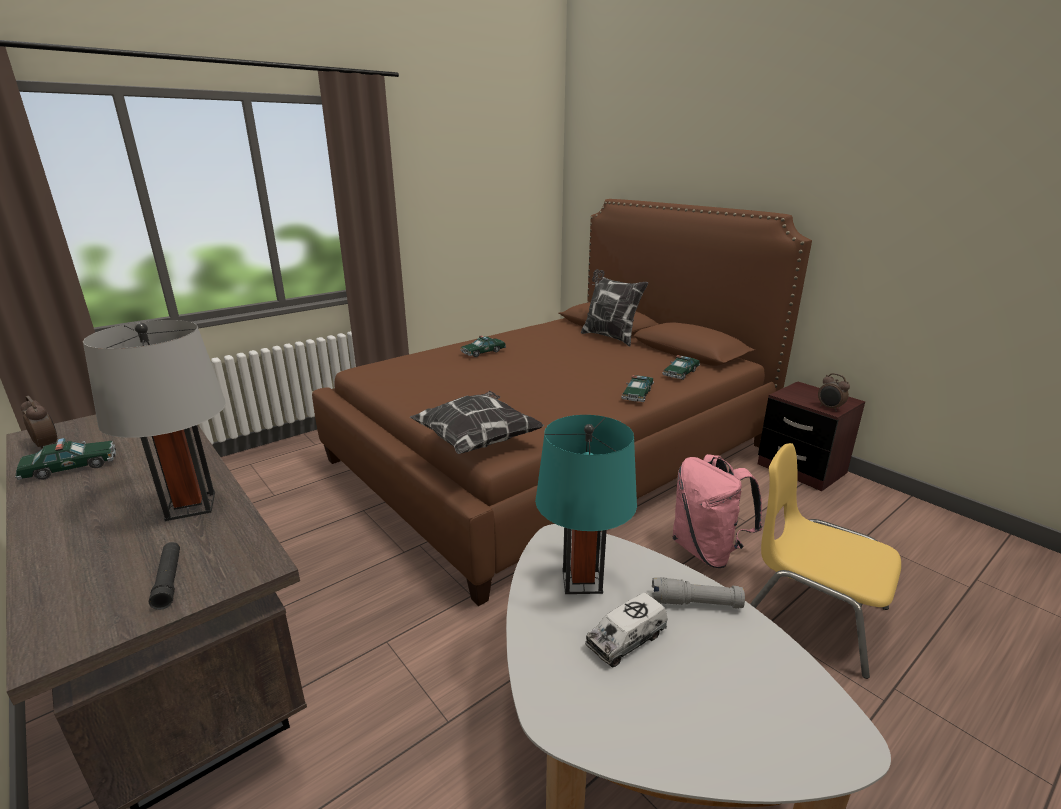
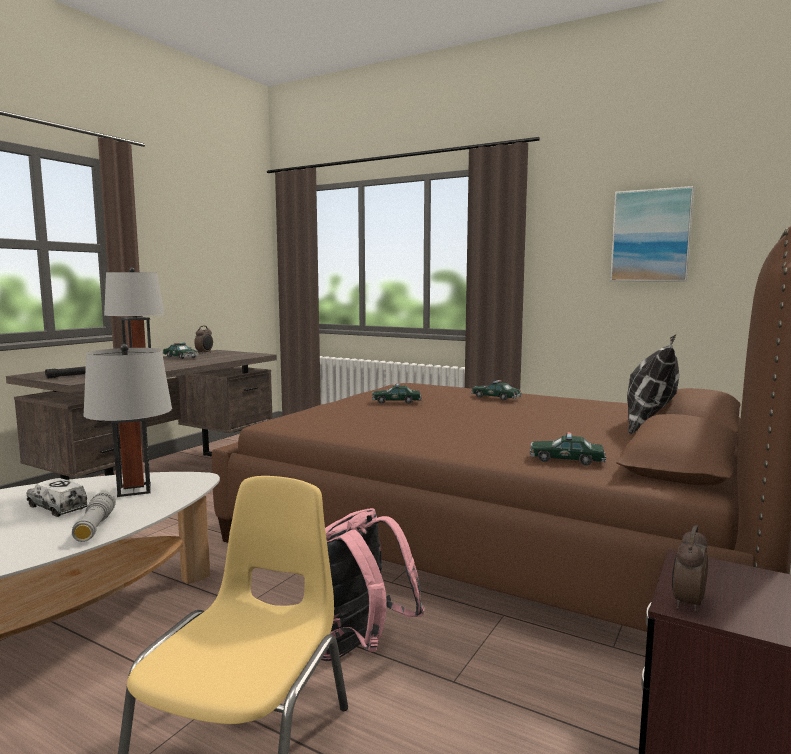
camera: 70 degrees right, 15 degrees down
(477, 441) = (294, 417): pillow -> none
(484, 181) = (651, 235): none -> picture
(582, 581) = (134, 490): turquoise table lamp -> grey table lamp
(637, 394) = (458, 447): toy car -> toy car (396, 401)

